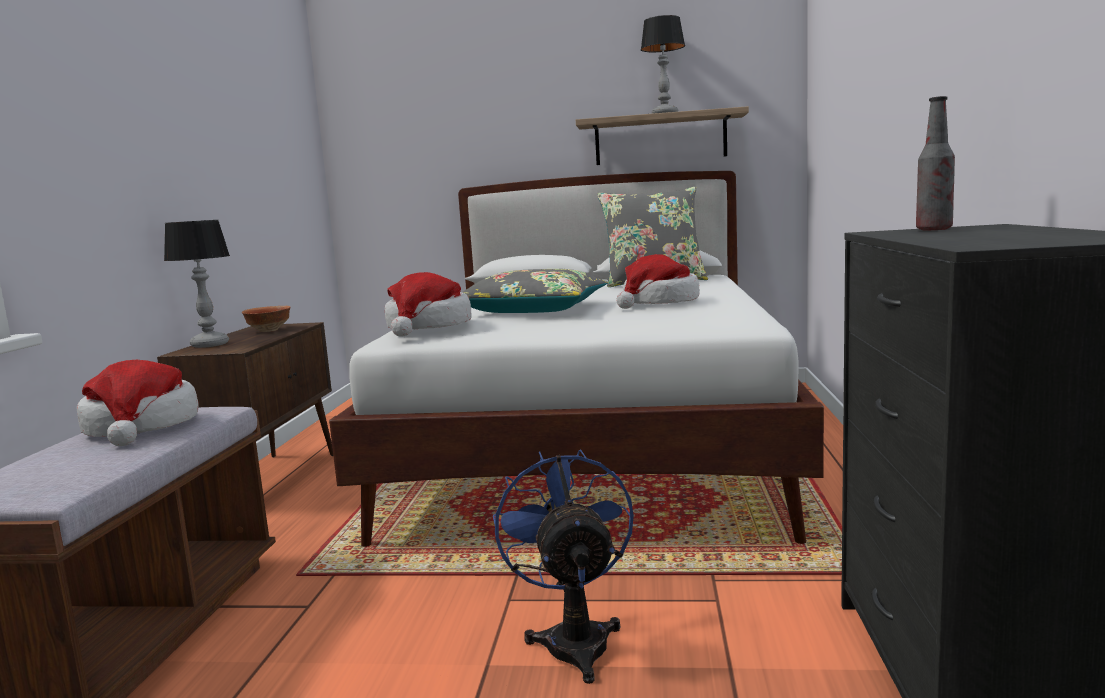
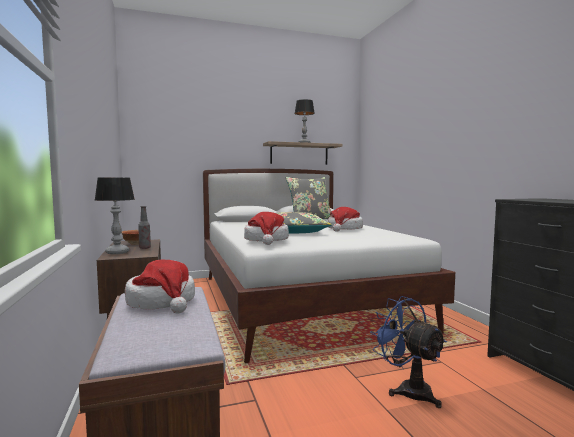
camera: 25 degrees left, 5 degrees down
(934, 229) = (531, 199): bottle -> bottle (145, 248)

